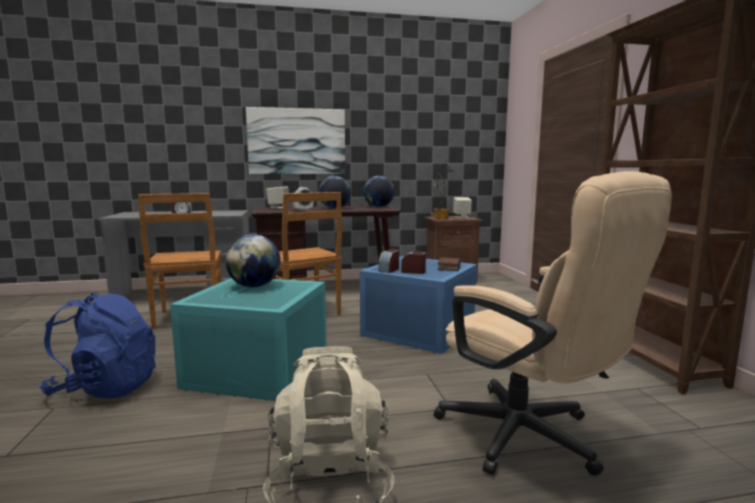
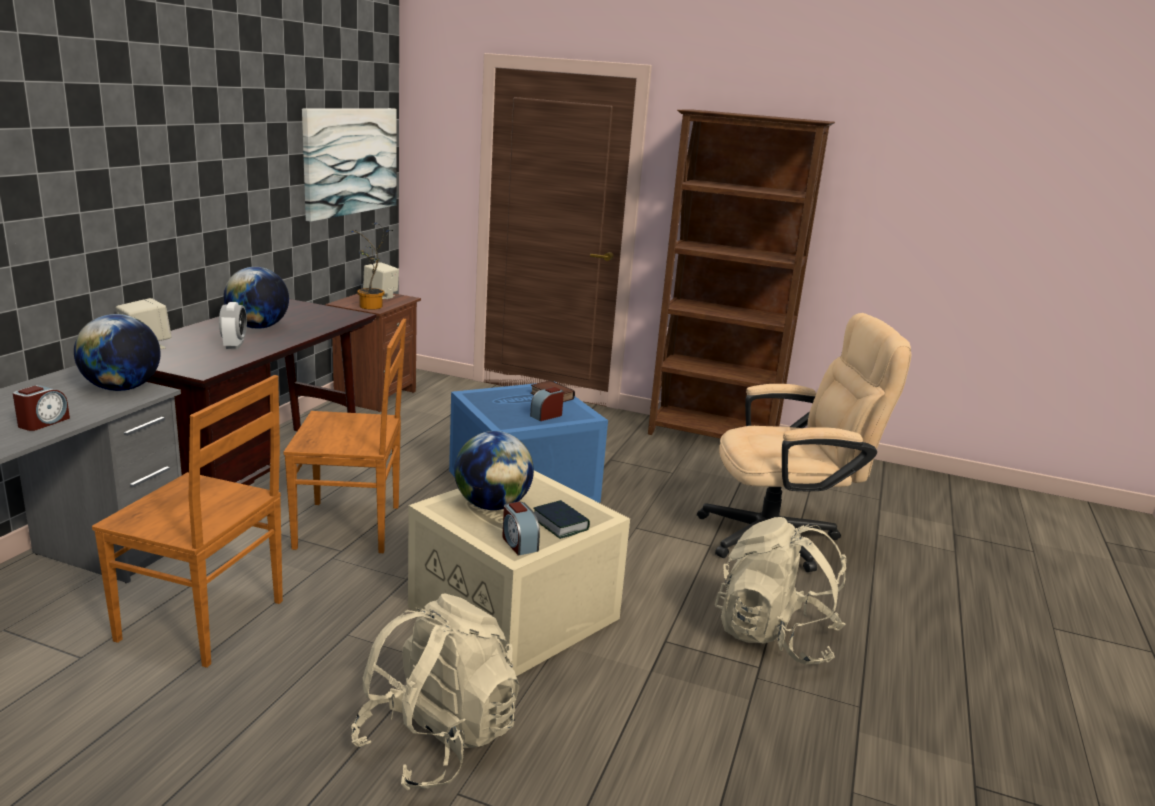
camera: 60 degrees left, 10 degrees up
(105, 388) = (437, 741): blue backpack -> beige backpack
(247, 301) = (560, 524): none -> book
(259, 370) = (517, 613): turquoise storage box -> beige storage box
(297, 141) = (145, 198): picture -> picture (350, 161)
(378, 207) = (300, 307): globe -> globe (122, 388)
(389, 270) = (520, 422): alarm clock -> alarm clock (519, 543)

